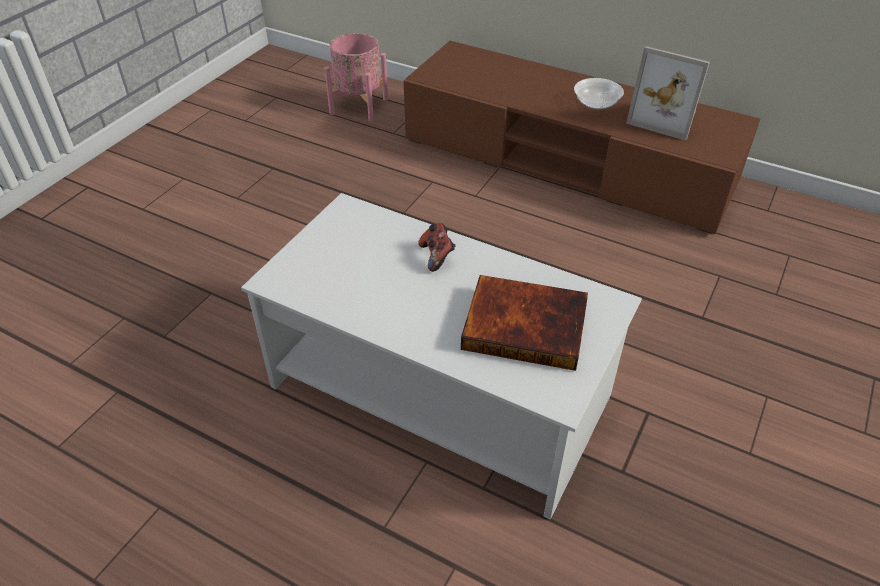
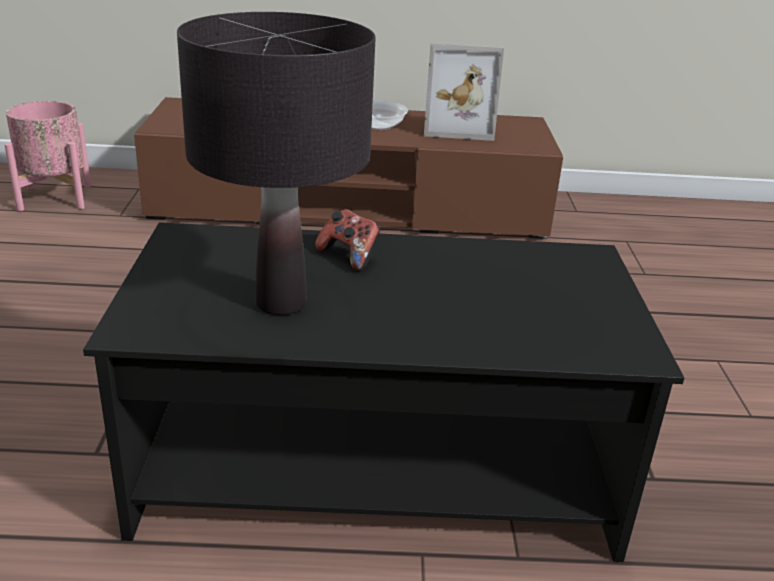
camera: 30 degrees left, 15 degrees down
(366, 285) = (282, 303): none -> black table lamp
(441, 391) = (379, 464): white coffee table -> black coffee table
(526, 325) = (523, 295): book -> none

